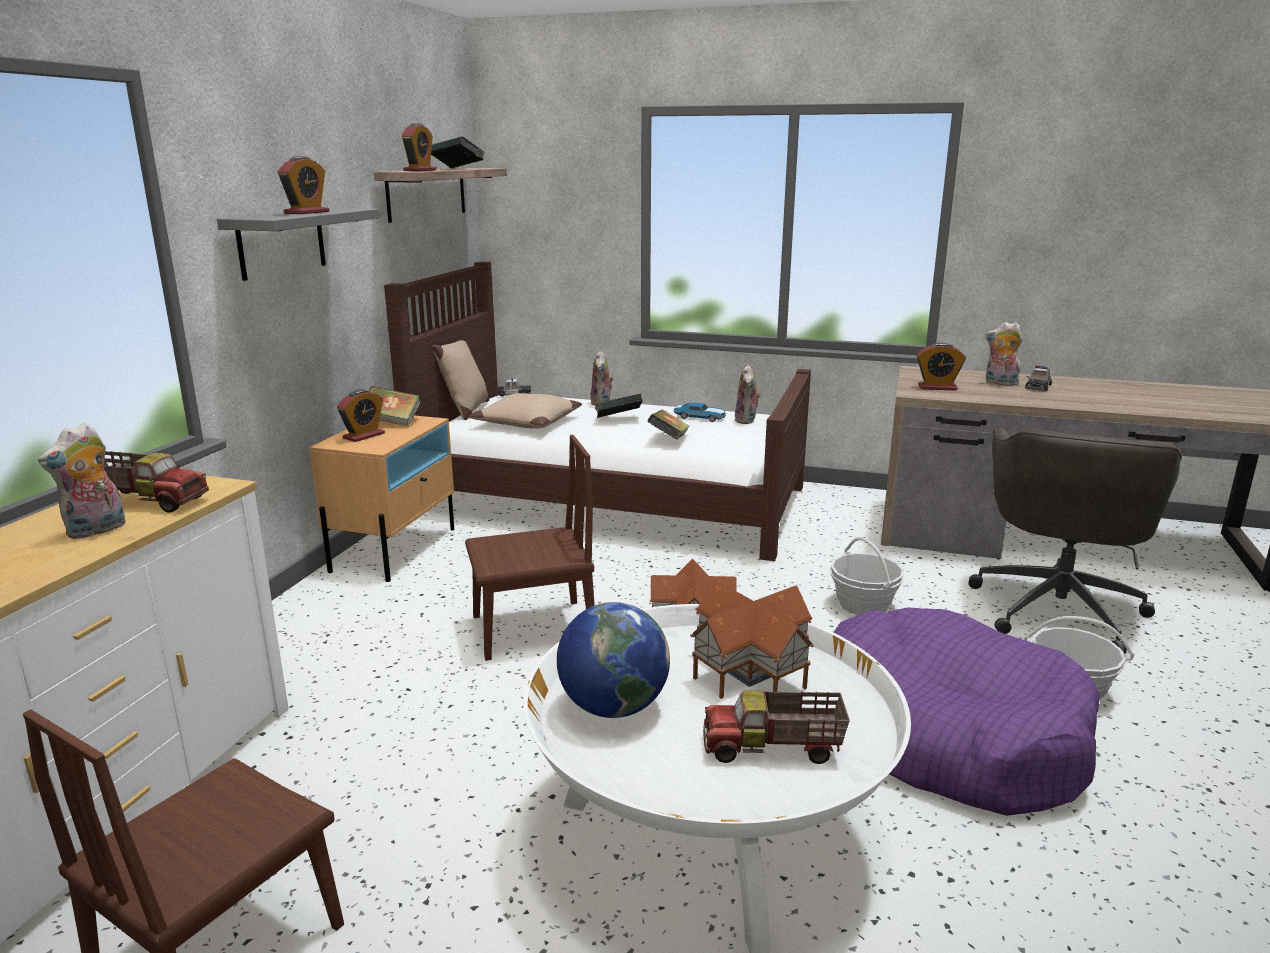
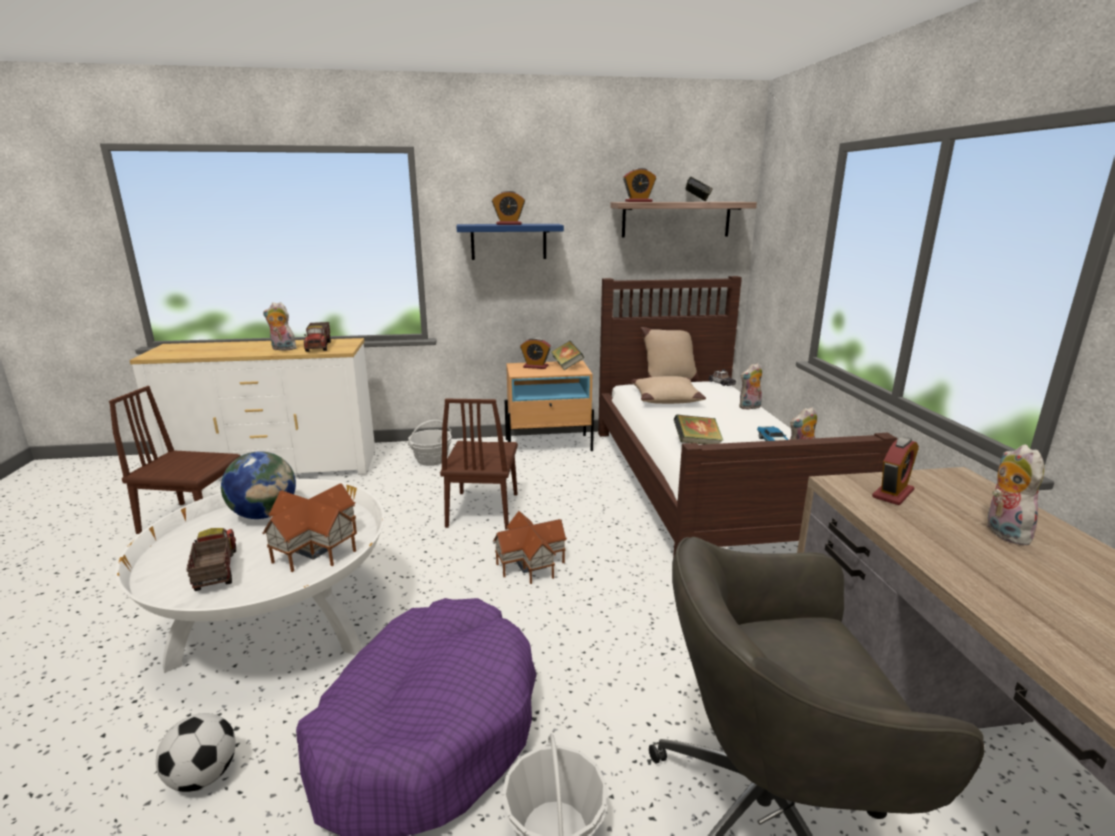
camera: 65 degrees right, 0 degrees up
(282, 242) = (508, 241): grey shelf -> blue shelf
(533, 629) = (483, 509): brown chair -> brown chair turned 45 degrees clockwise
(618, 420) = (717, 420): book -> none
(863, 605) = (636, 644): basket -> basket (431, 460)
(937, 387) = (893, 494): alarm clock -> alarm clock turned 120 degrees counterclockwise
(986, 900) = (203, 776): none -> football
(1037, 386) = (1044, 561): toy car -> none

